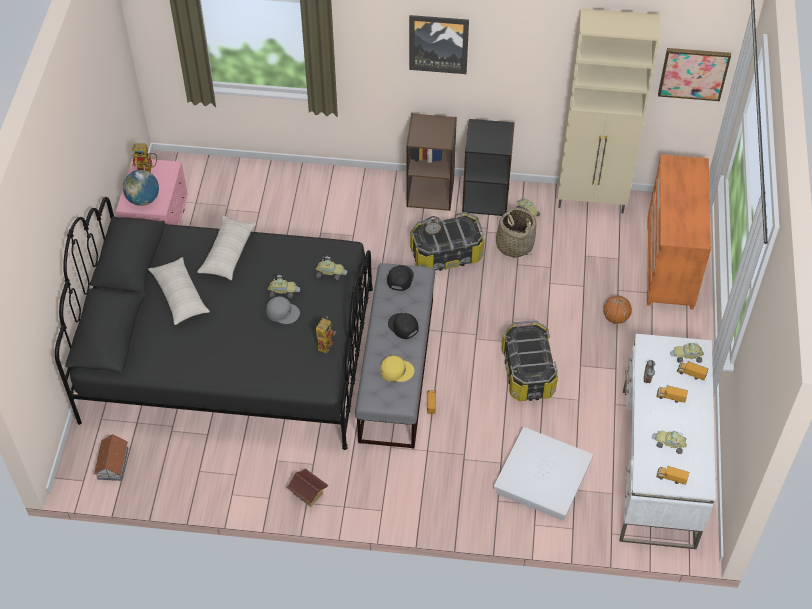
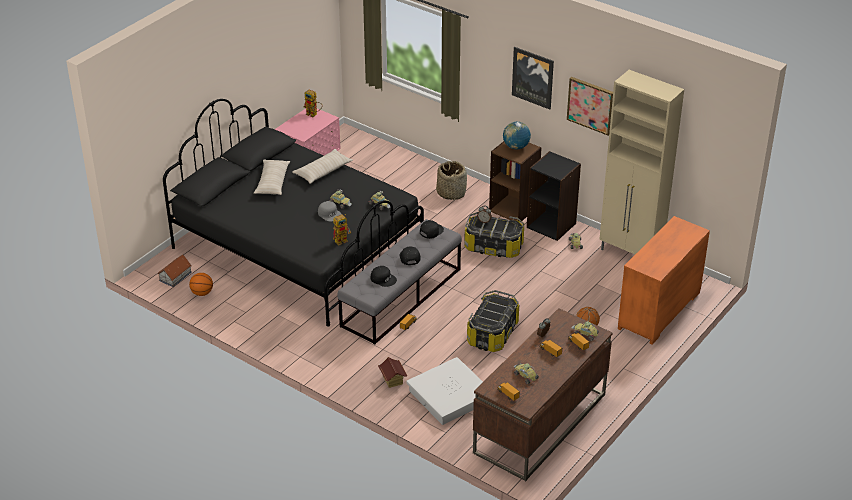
camera: 30 degrees right, 15 degrees down
(143, 199) = (297, 129): globe -> globe (516, 147)
(163, 472) = (202, 293): none -> basketball
(308, 494) = (282, 341): toy house -> toy house (392, 380)
(396, 370) = (383, 279): yellow cap -> black cap
(514, 244) = (548, 259): basket -> basket (451, 192)
(658, 468) = (539, 424): white desk -> brown desk
(693, 73) = (711, 153): picture -> picture (590, 105)

